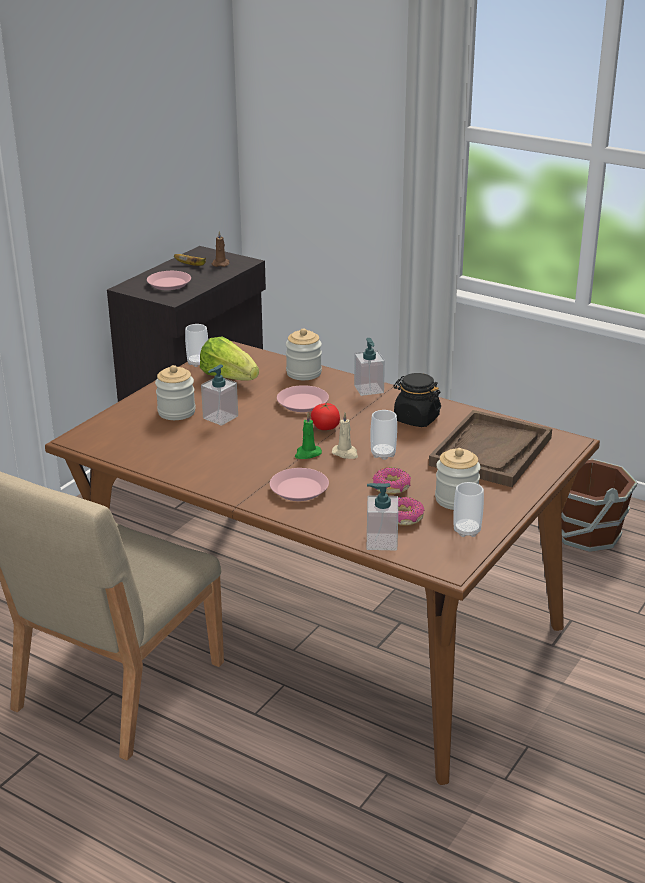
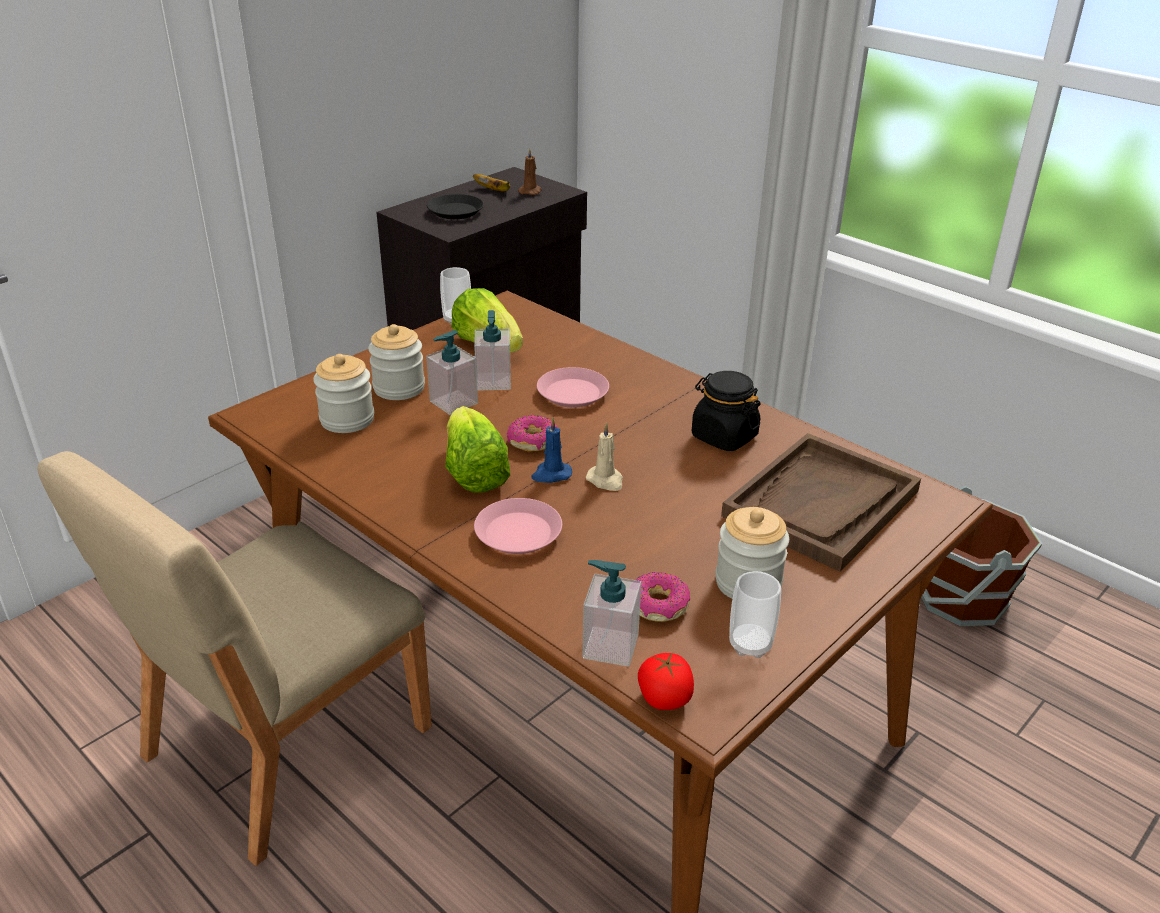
camera: 10 degrees right, 5 degrees up
(169, 284) = (455, 211): pink plate -> black plate
(254, 458) = (474, 472): none -> lettuce
(304, 373) = (590, 349): jar -> jar (347, 419)
(307, 454) = (551, 474): green candle -> blue candle
(325, 427) = (591, 435): tomato -> tomato (664, 699)
(369, 389) = (670, 382): soap dispenser -> soap dispenser (493, 382)
(383, 454) = (659, 489): cup -> none
(391, 487) = (655, 547): donut -> donut (533, 441)

